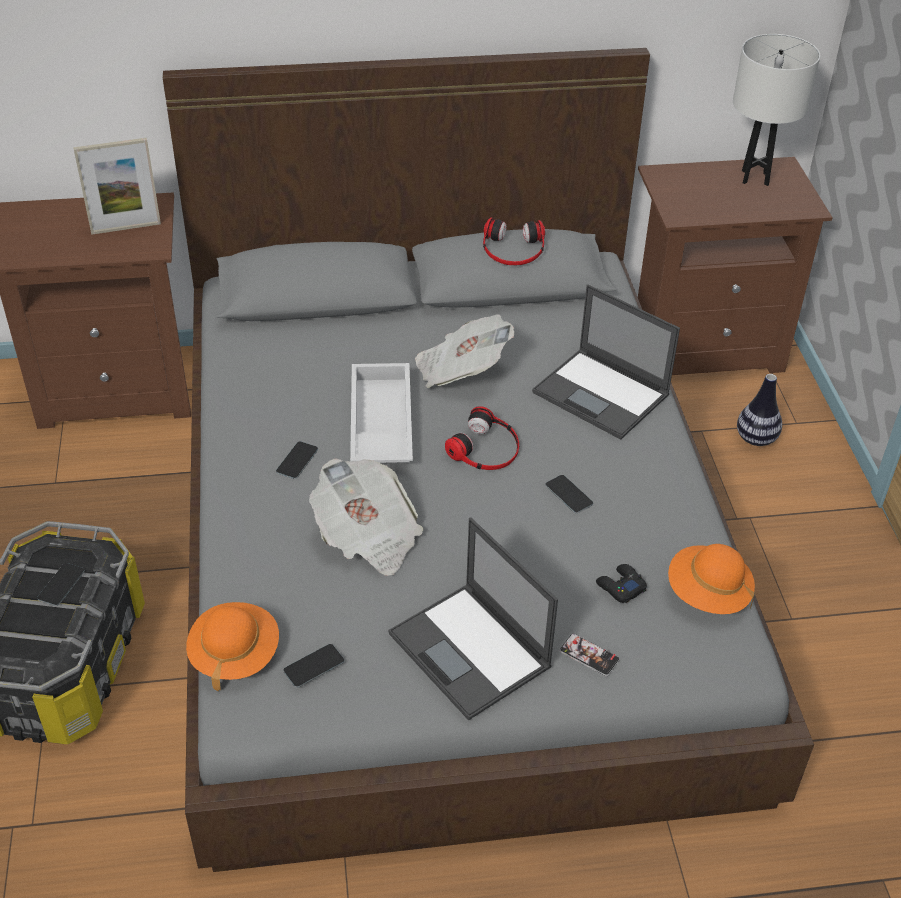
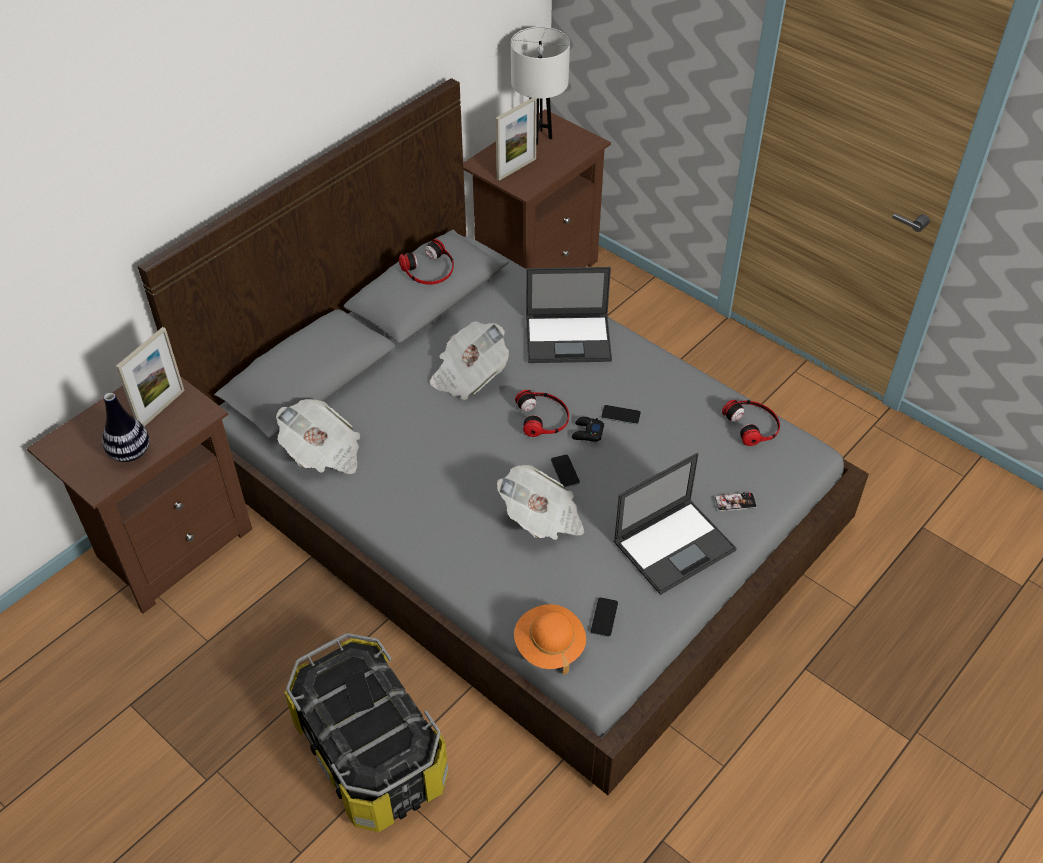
camera: 40 degrees left, 5 degrees up
(252, 360) = (323, 453): none -> newspaper
(297, 460) = (439, 501): phone -> phone (565, 471)
(379, 423) = (460, 443): white tray -> none
(471, 651) = (675, 545): laptop -> laptop turned 45 degrees counterclockwise
(620, 587) = (707, 452): black game controller -> black game controller (587, 433)
(693, 195) = (516, 169): none -> picture frame
(707, 594) = (753, 425): orange hat -> headphones
(756, 439) = (624, 316): vase -> vase (130, 453)

